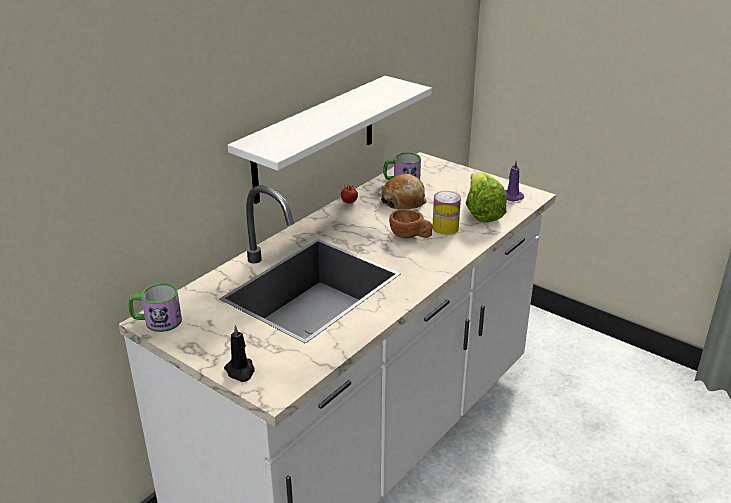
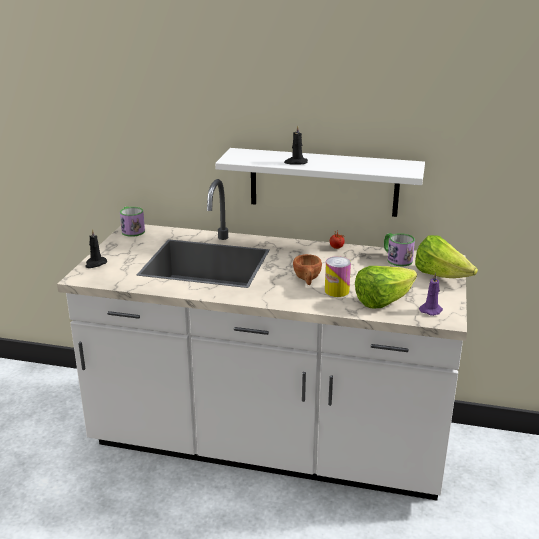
camera: 65 degrees right, 5 degrees down
(328, 124) = (295, 162): none -> black candle
(404, 201) = (363, 266): bread -> none
(452, 173) = (441, 276): none -> lettuce

